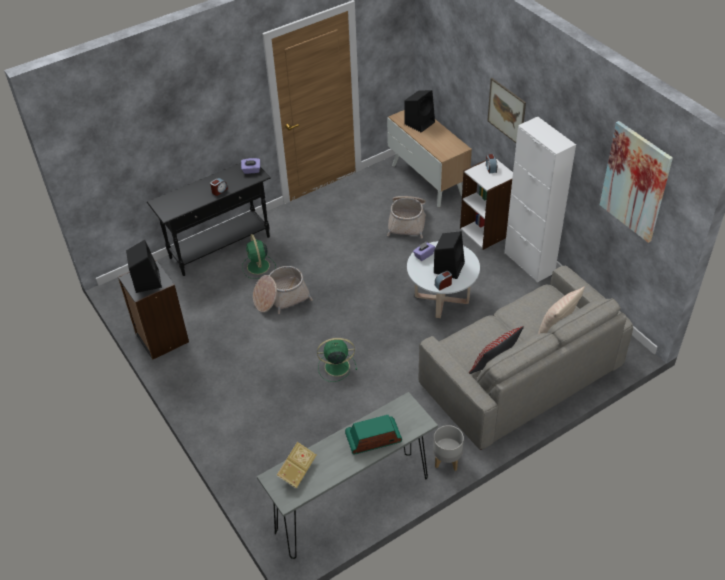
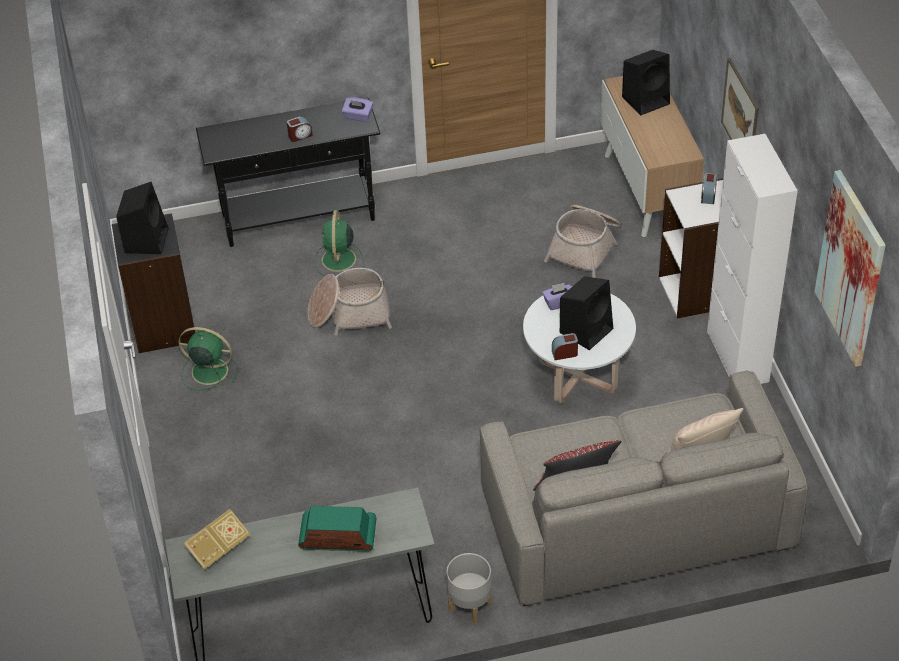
camera: 20 degrees right, 0 degrees up
(335, 366) = (379, 431): green fan -> green fan (208, 371)

